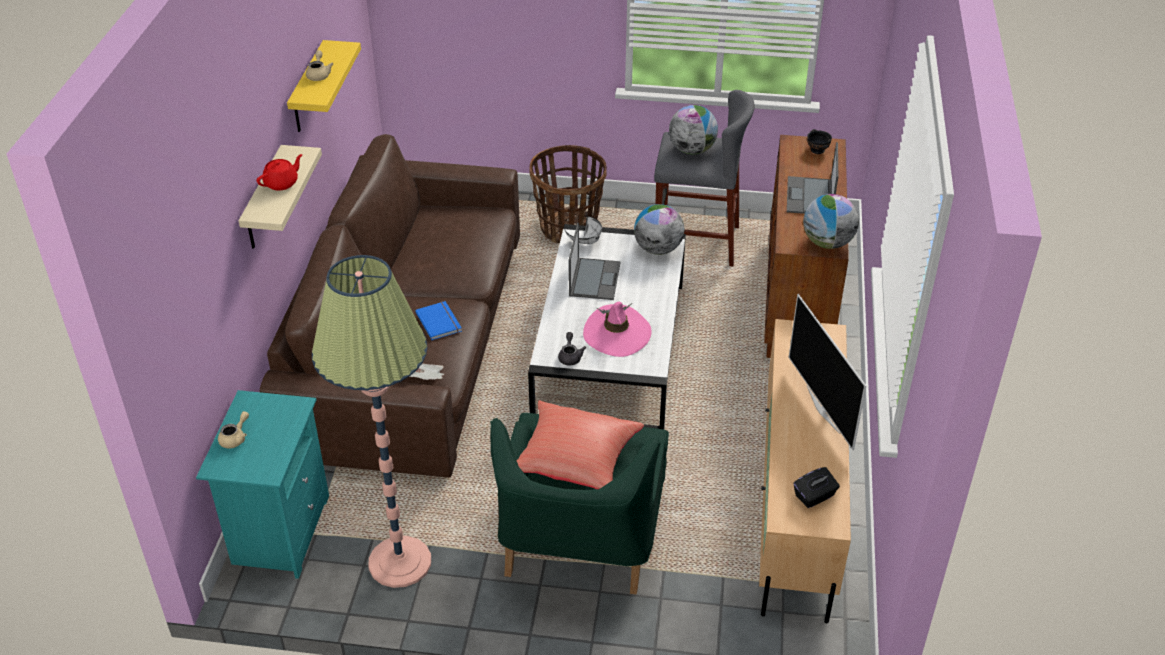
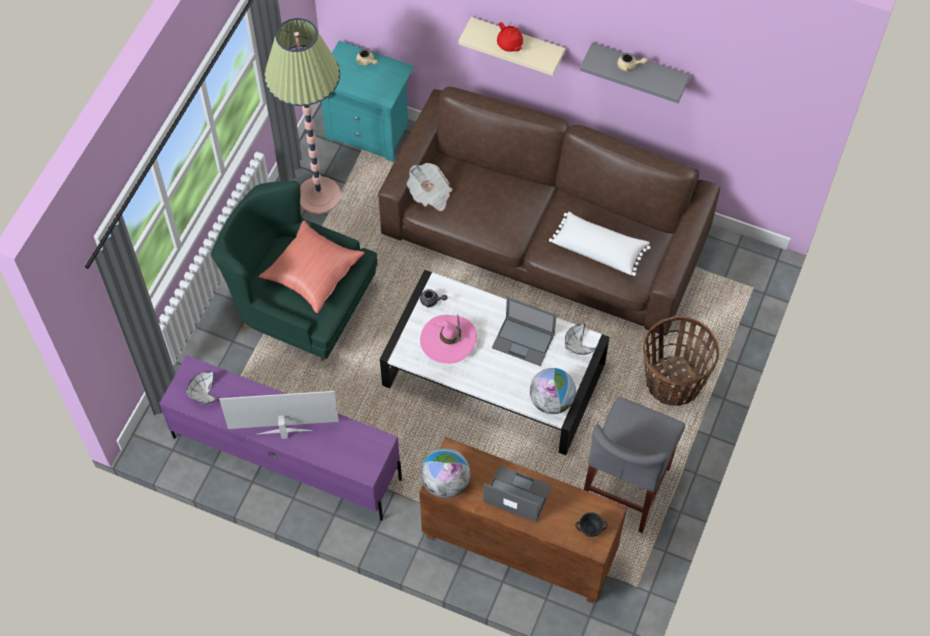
camera: 105 degrees right, 20 degrees up
(308, 89) = (639, 69): yellow shelf -> grey shelf
(440, 321) = (493, 217): blue book -> none
(459, 239) = (599, 249): none -> white pillow
(692, 150) = (639, 433): globe -> none
(796, 501) = (285, 457): beige tv stand -> purple tv stand
(814, 496) = (204, 395): black tissue box -> white bowl

